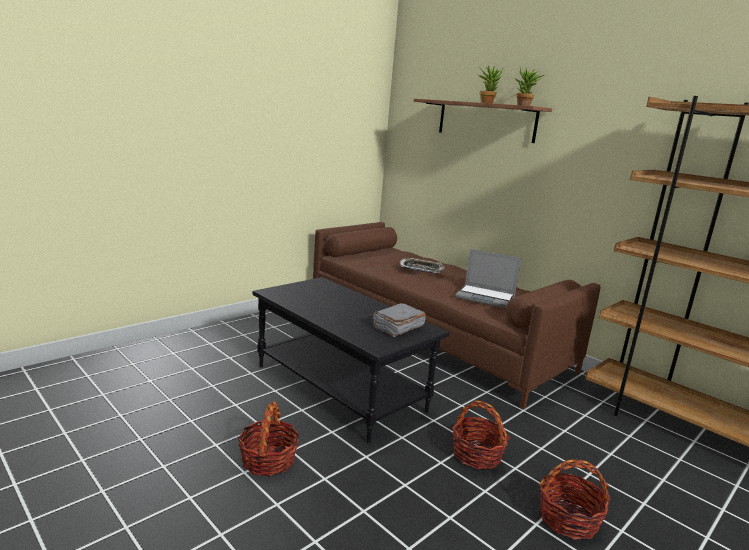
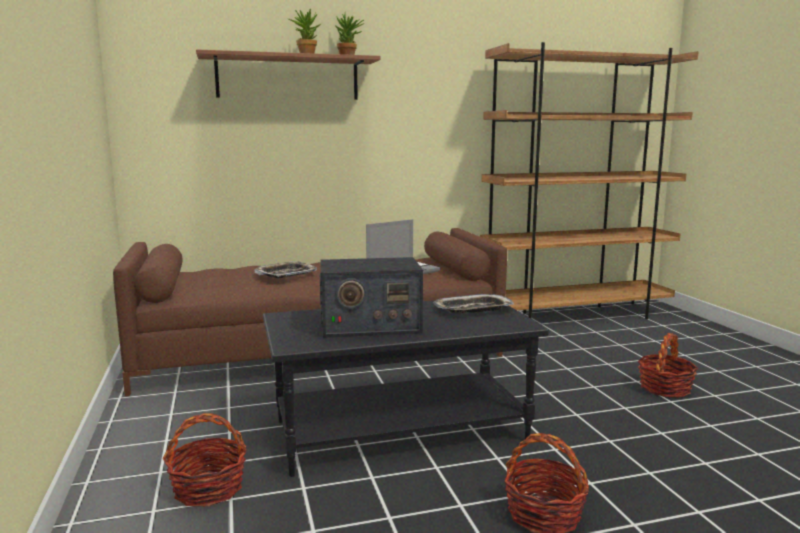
camera: 60 degrees left, 5 degrees down
(325, 303) = (369, 325): none -> radio
(397, 328) = (473, 309): grey book -> tray
(477, 455) = (569, 395): basket -> basket (208, 488)

